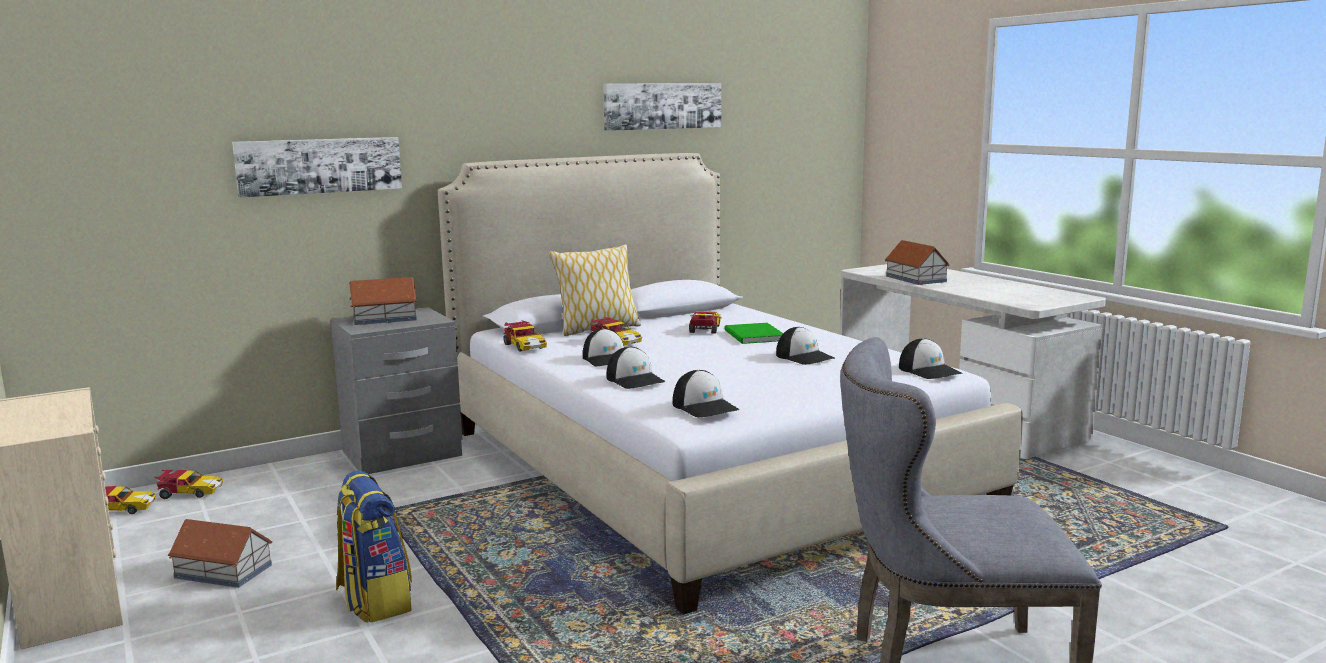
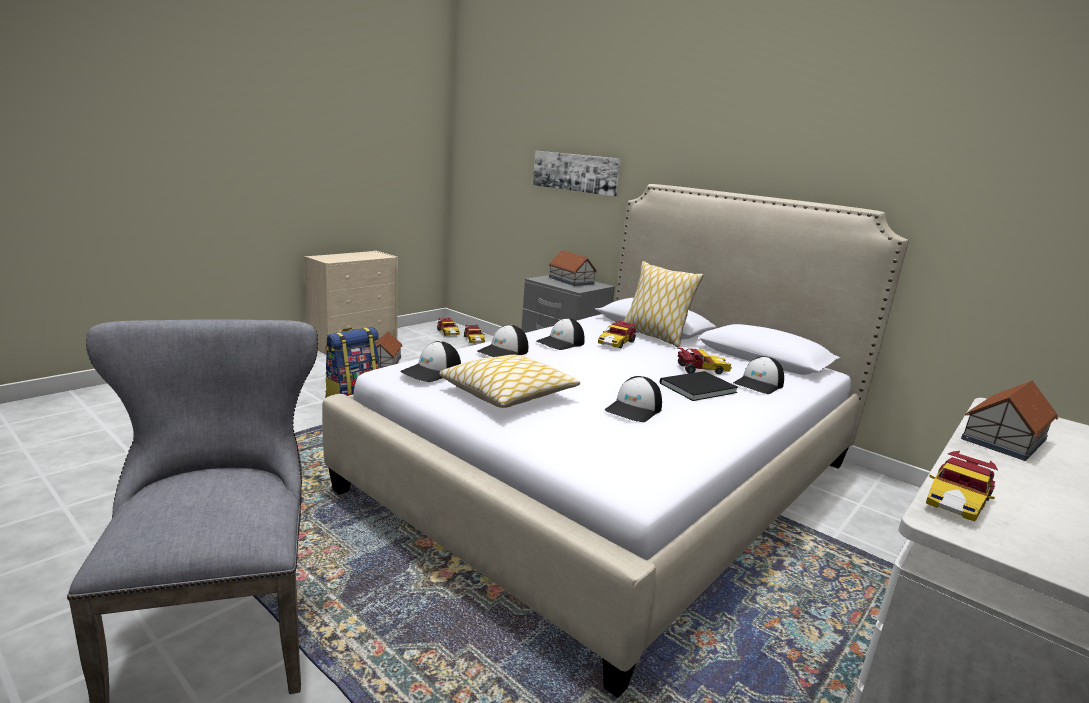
camera: 70 degrees right, 5 degrees up
(524, 346) = (579, 322): toy car -> toy car (956, 500)
(662, 106) = (864, 155): picture -> none
(753, 336) = (695, 387): green book -> black book
(766, 388) = (508, 394): none -> pillow
(929, 371) = (630, 473): cap -> cap (759, 384)

